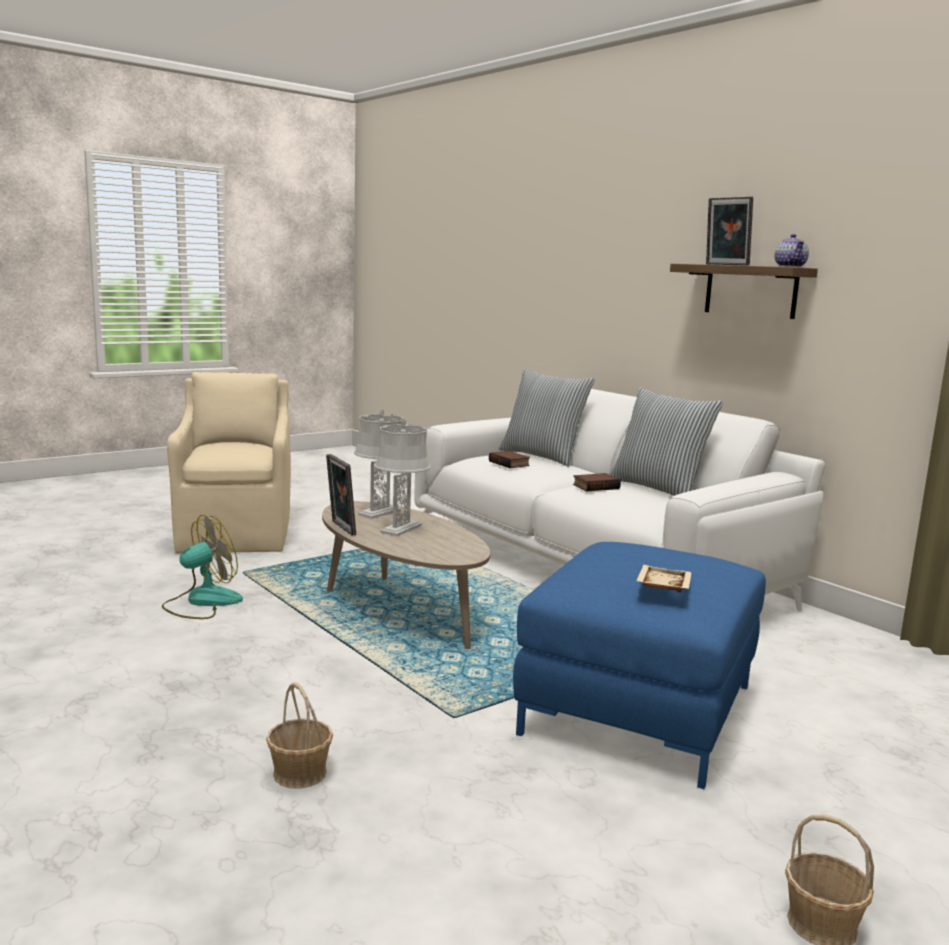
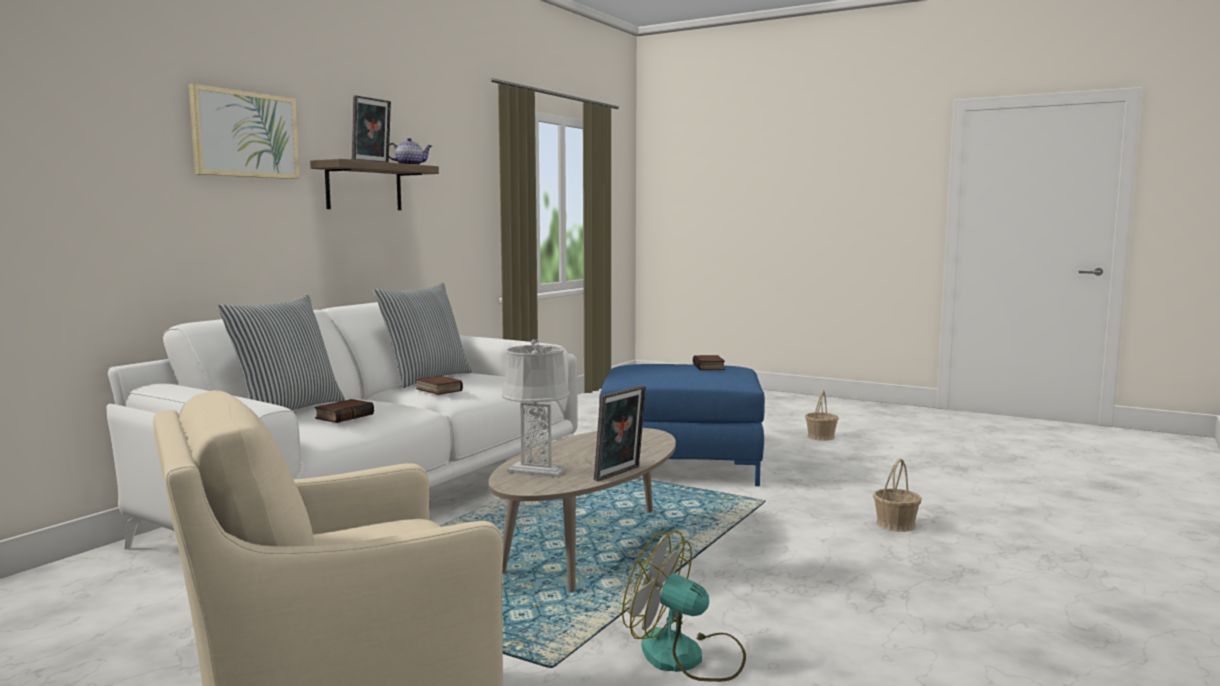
camera: 110 degrees left, 5 degrees down
(401, 529) = (589, 456): grey table lamp -> none
(645, 246) = (245, 134): none -> picture
(661, 588) = (710, 367): beige tray -> book

